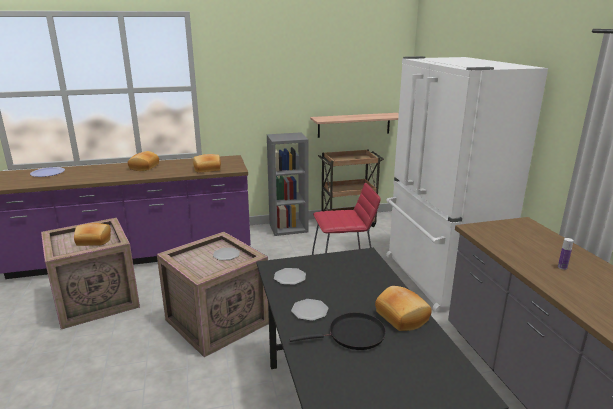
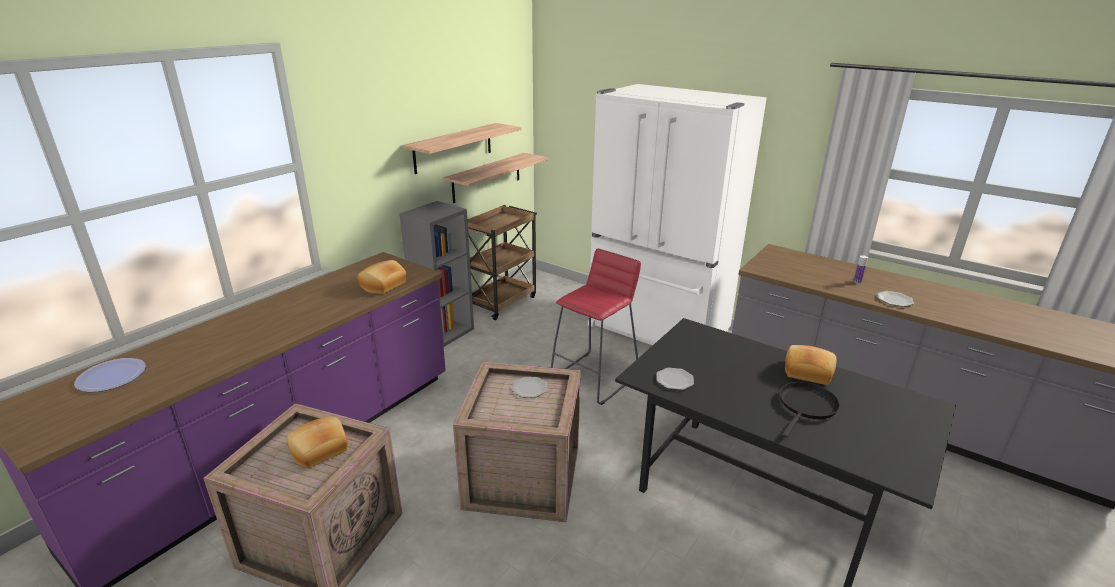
camera: 40 degrees left, 5 degrees up
(143, 167) = (277, 311): bread -> none
(310, 311) = (745, 403): plate -> plate (894, 300)
(322, 97) = (453, 148): none -> shelf

